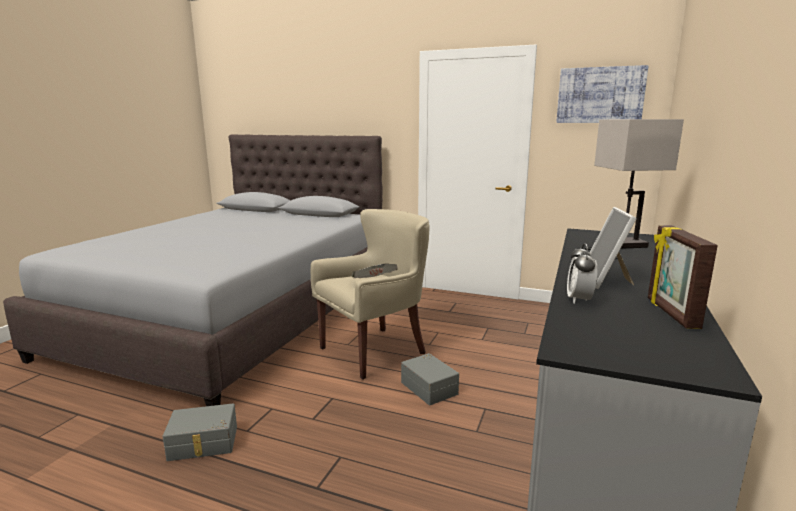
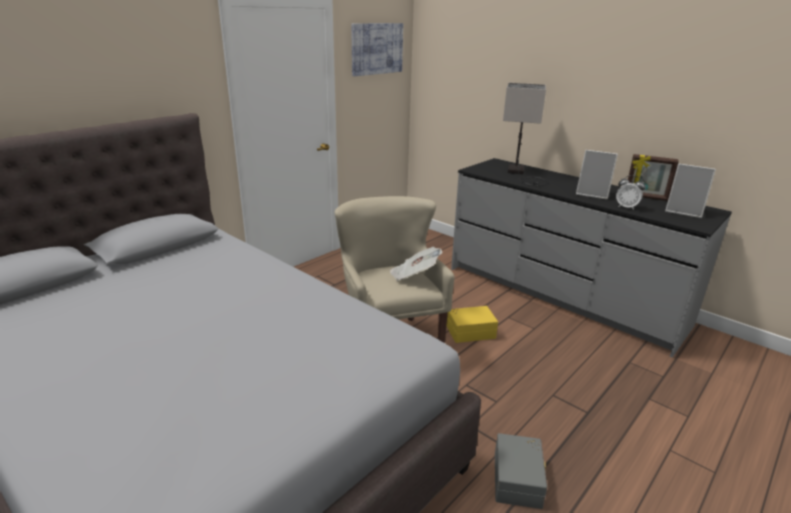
camera: 70 degrees left, 10 degrees up
(430, 387) = (470, 331): grey storage box -> yellow storage box
(642, 341) = (684, 212): none -> picture frame

